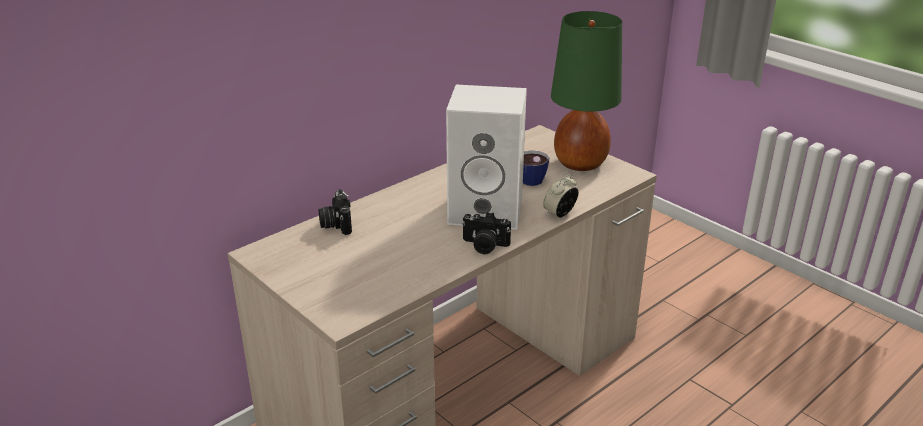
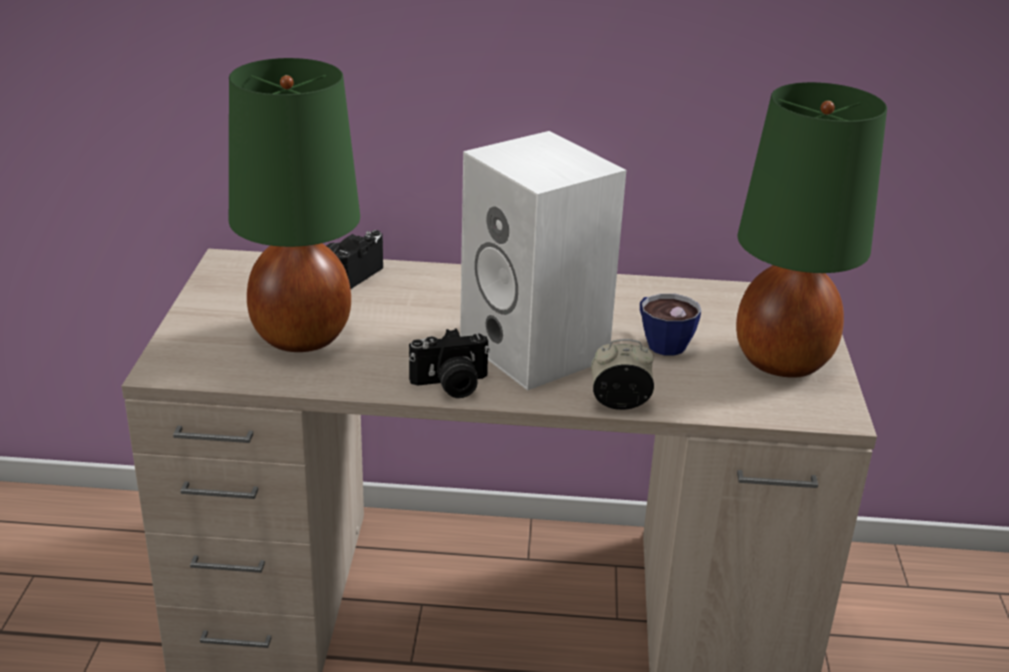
camera: 45 degrees right, 0 degrees up
(375, 266) = (300, 337): none -> green table lamp
(484, 246) = (451, 385): camera -> camera turned 75 degrees counterclockwise

